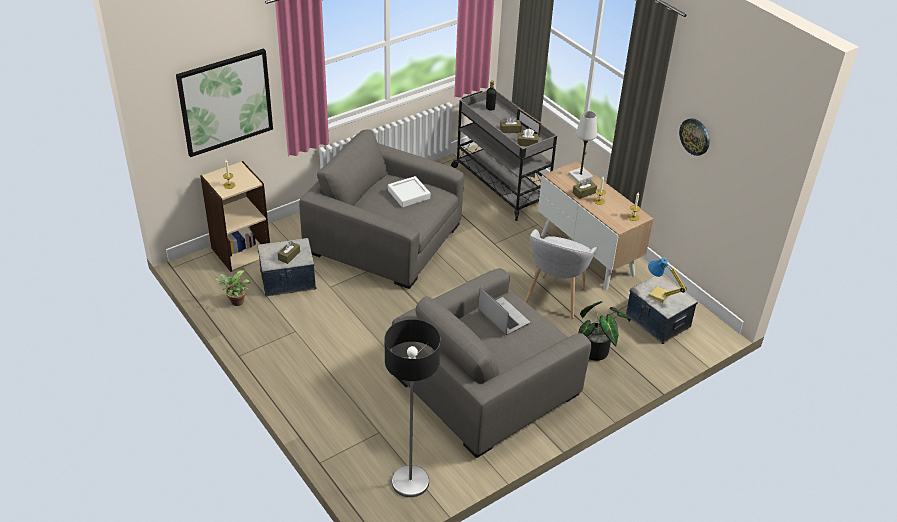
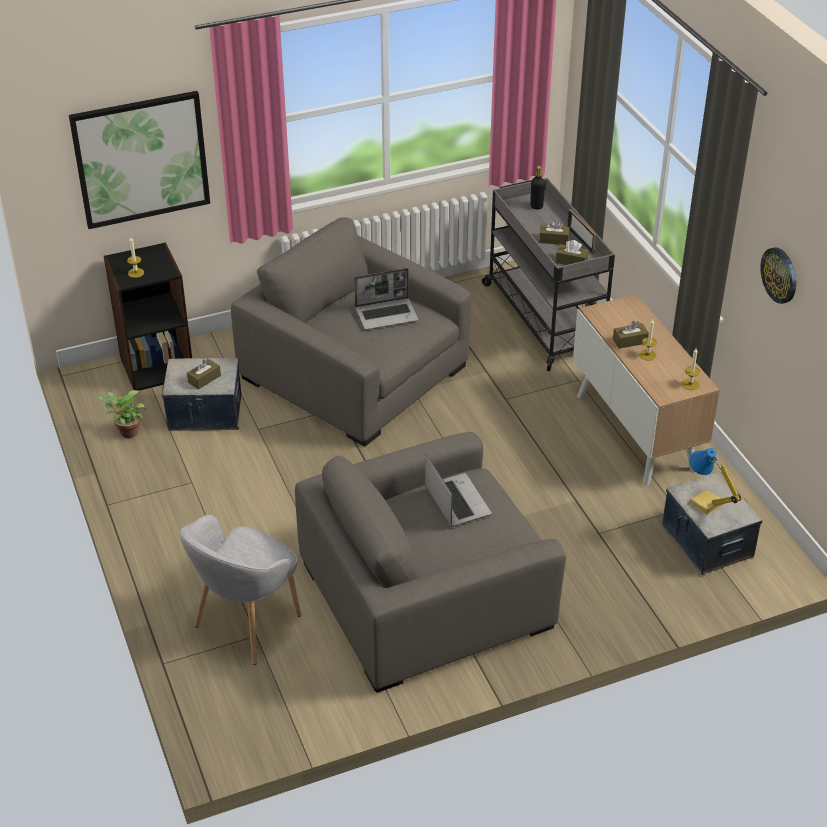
camera: 15 degrees right, 0 degrees up
(241, 251) = (156, 366): beige bookcase -> black bookcase
(409, 194) = (387, 314): white tray -> laptop
(410, 482) = (274, 710): floor lamp -> none
(555, 298) = (566, 487): grey armchair -> grey armchair (246, 624)
(580, 176) = (633, 316): white table lamp -> none
(598, 351) = (602, 572): potted plant -> none

